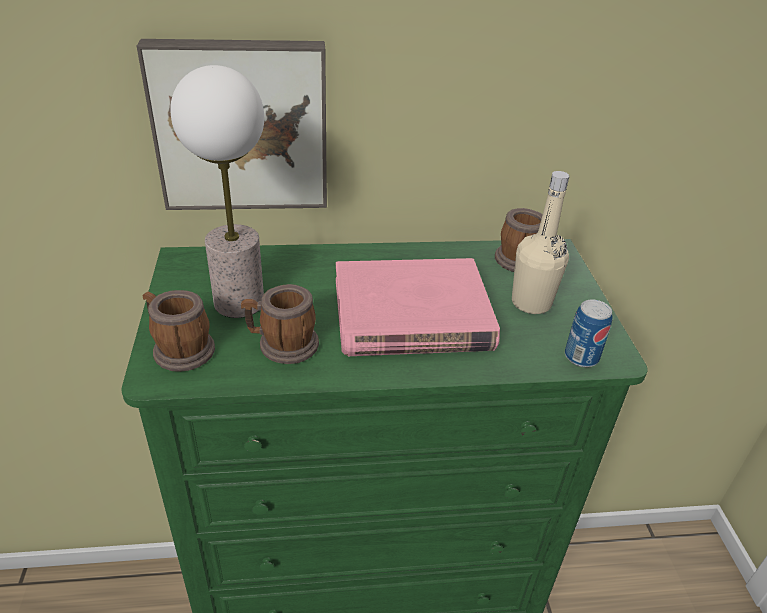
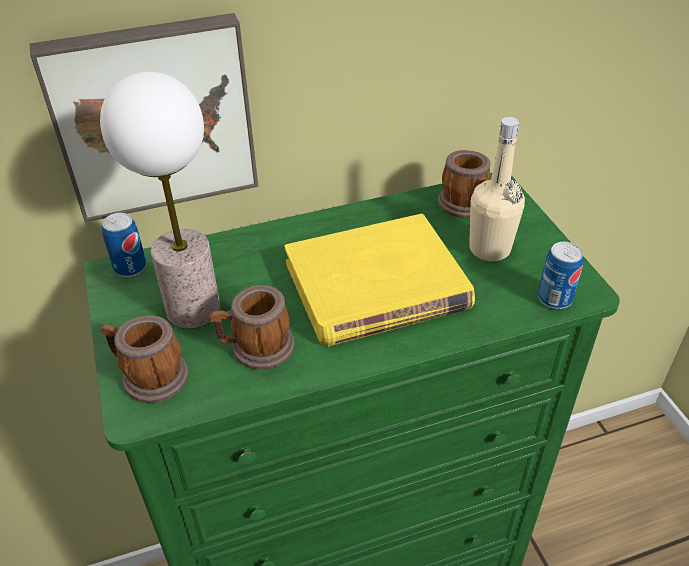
camera: 10 degrees left, 5 degrees up
(198, 259) = (130, 267): none -> can
(412, 314) = (376, 286): pink book -> yellow book

